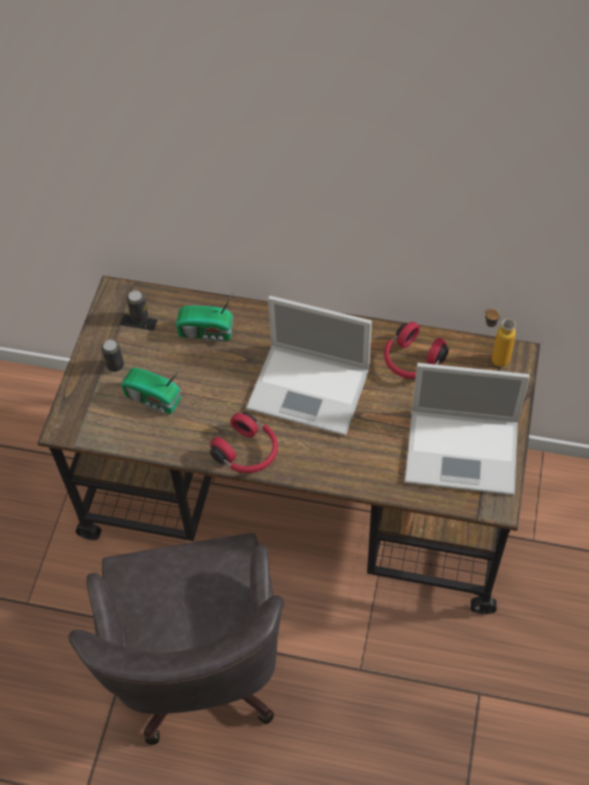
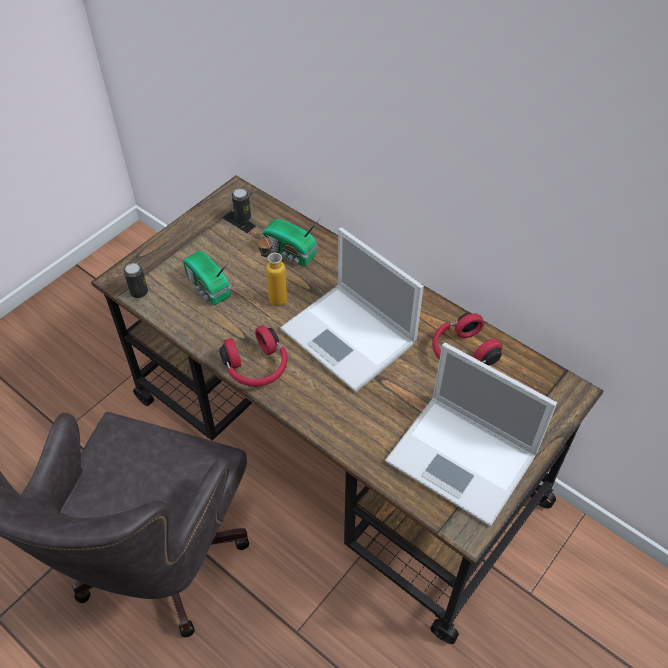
camera: 25 degrees right, 5 degrees down
(115, 365) = (196, 247): can -> can (139, 292)
(493, 357) = (546, 383): bottle -> bottle (274, 295)

